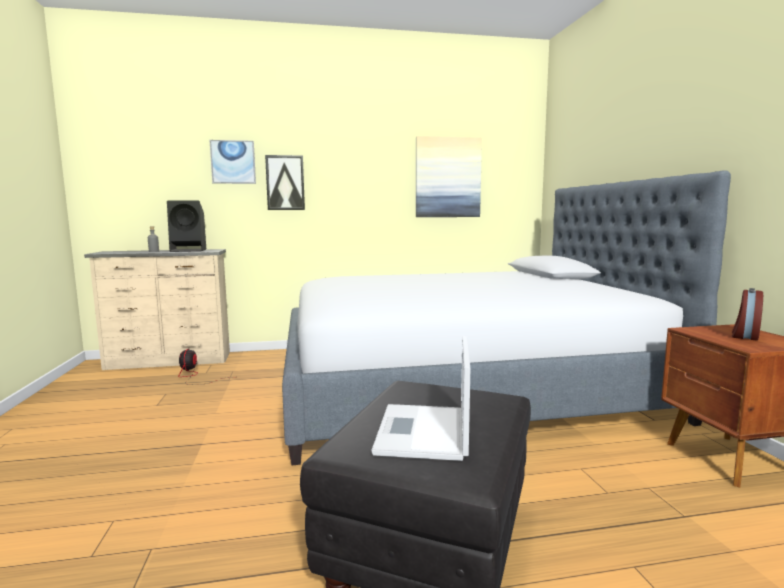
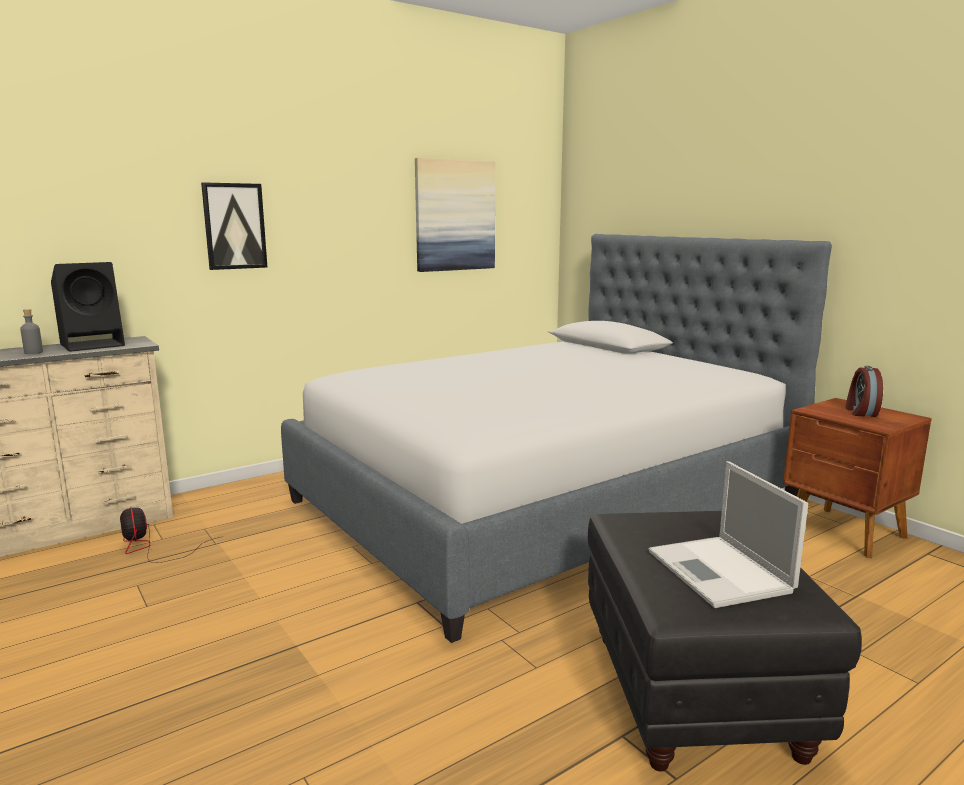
camera: 25 degrees left, 5 degrees up
(233, 162) = (148, 193): picture -> none

